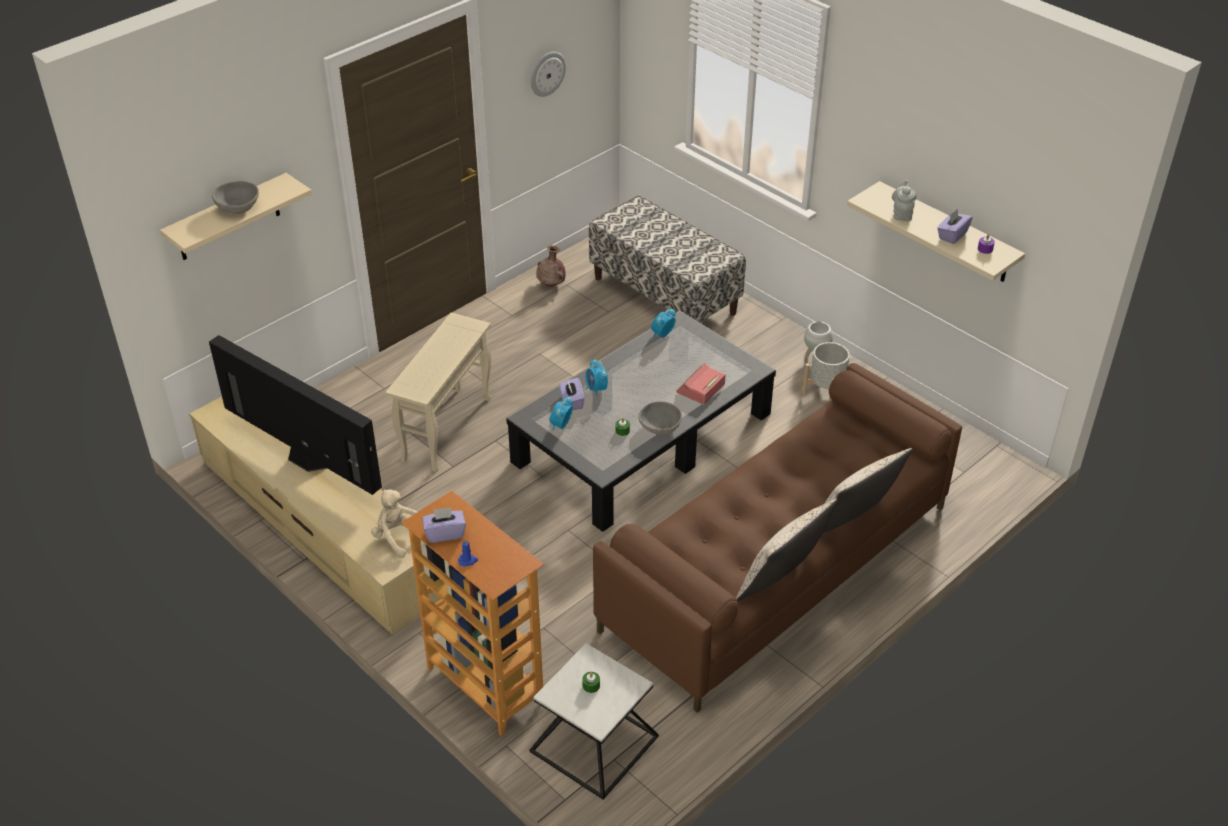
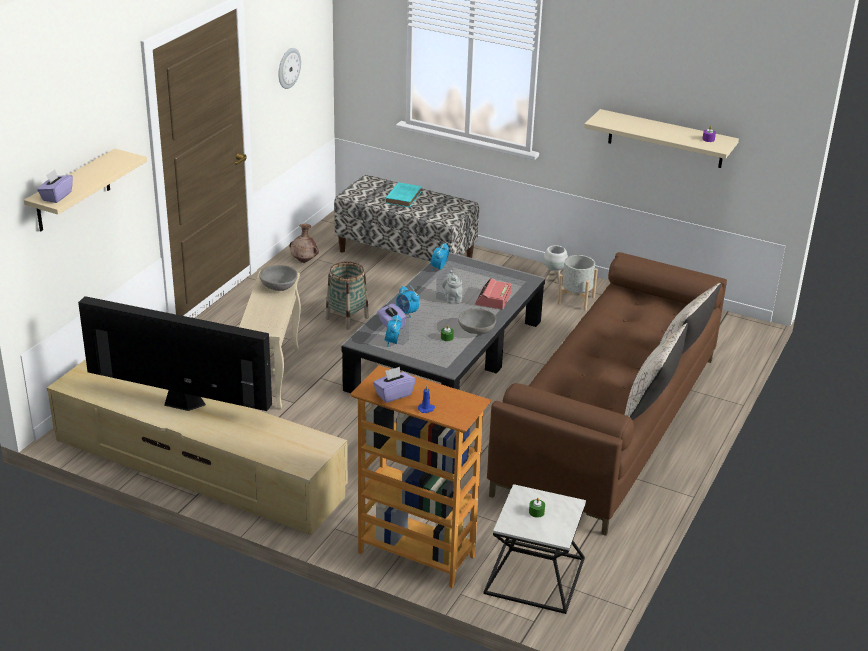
camera: 20 degrees left, 10 degrees down
(238, 208) = (89, 176): grey bowl -> grey bowl (279, 287)
(399, 537) = (302, 442): beige plush toy -> none
(560, 368) = (347, 318): none -> basket
(664, 234) = (403, 197): none -> turquoise book
(902, 214) = (632, 126): grey teapot -> grey teapot (452, 298)
(952, 235) = (678, 134): purple tissue box -> purple tissue box (56, 196)

